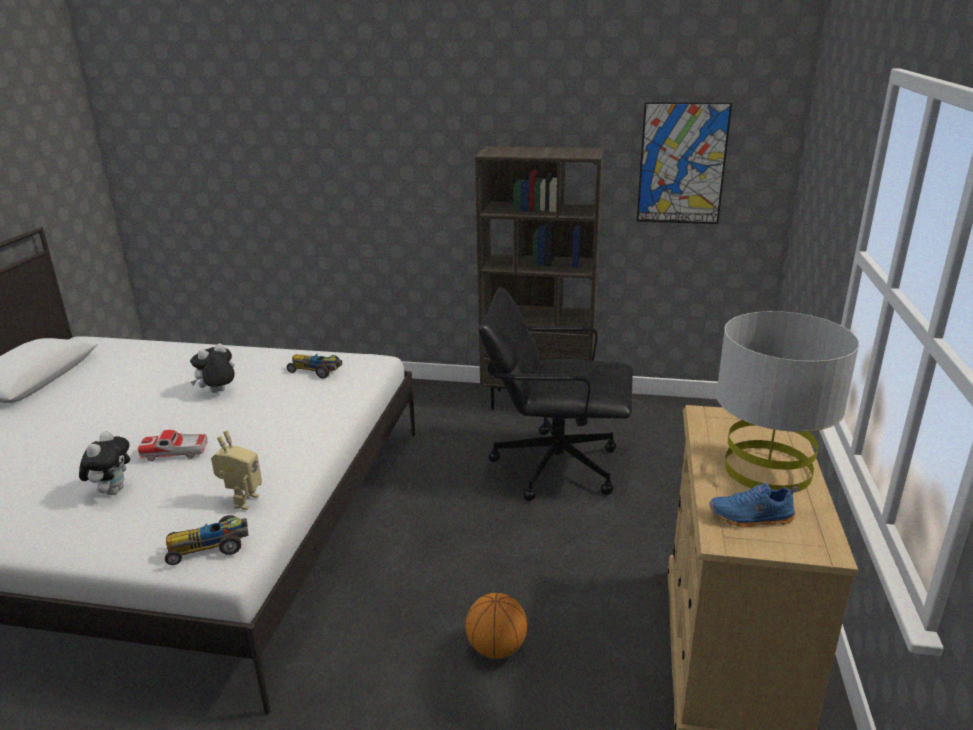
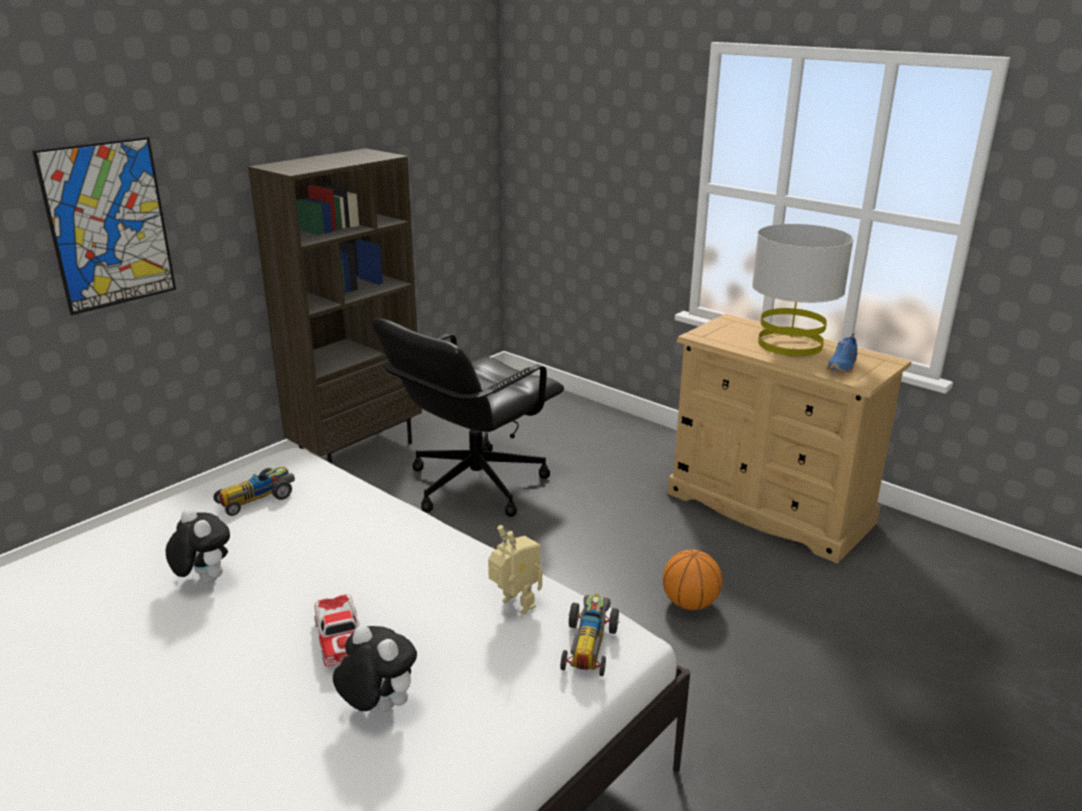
camera: 60 degrees left, 0 degrees up
(175, 452) = (340, 638): toy car -> toy car turned 45 degrees counterclockwise
(218, 392) = (203, 580): plush toy -> plush toy turned 150 degrees clockwise
(682, 164) = (424, 154): picture -> picture (109, 225)

